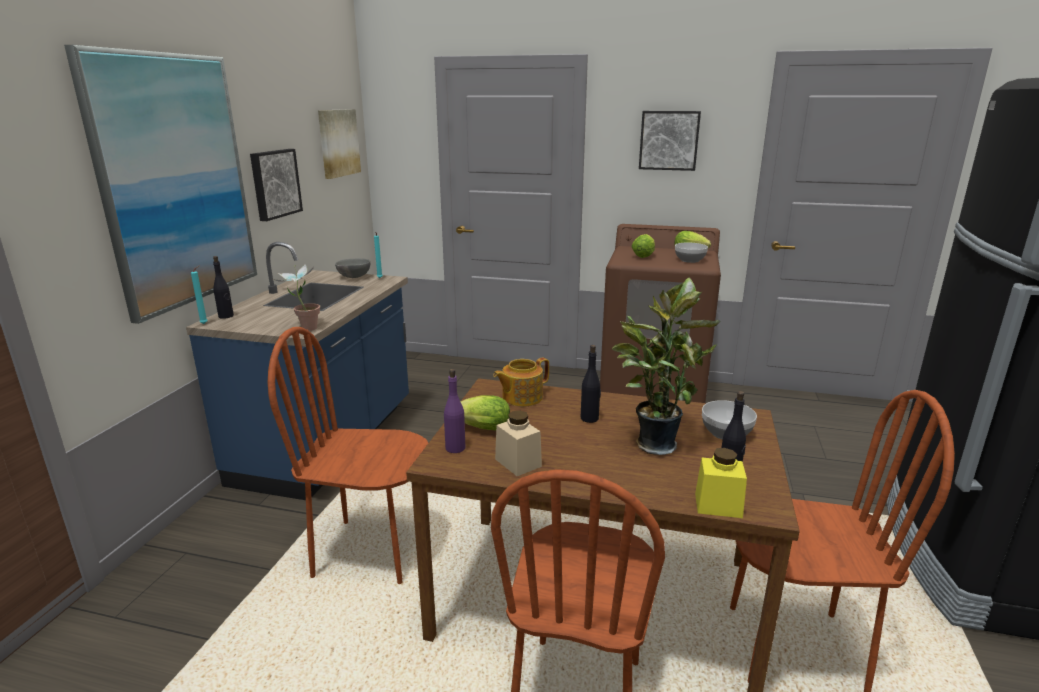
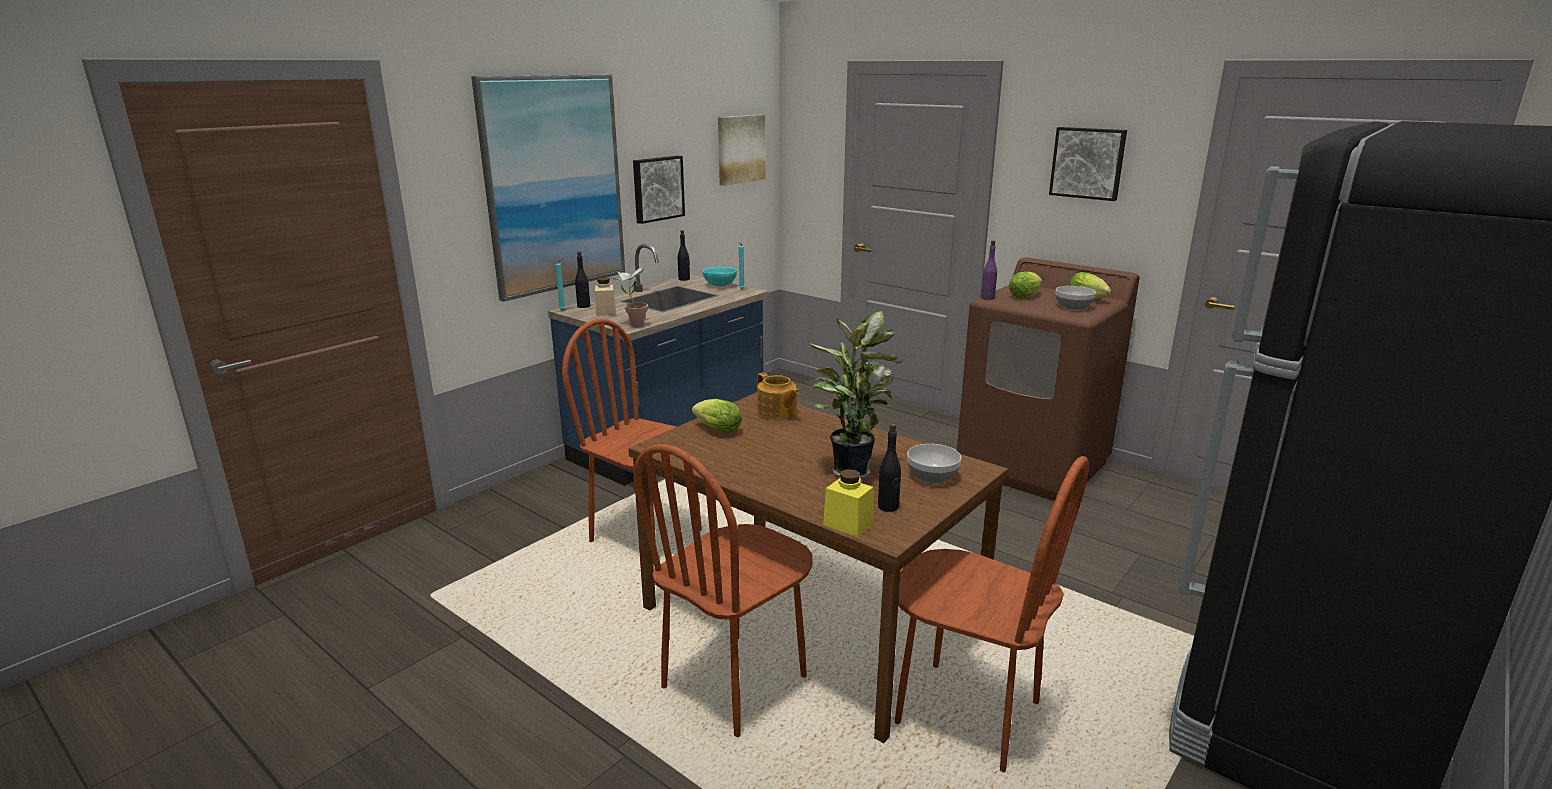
camera: 25 degrees right, 0 degrees up
(353, 277) = (719, 285): grey bowl -> turquoise bowl
(455, 448) = (680, 439): purple bottle -> purple bottle (987, 298)
(518, 462) = (718, 459): beige jar -> beige jar (605, 312)
(521, 397) = (777, 413): teapot -> teapot turned 120 degrees counterclockwise
(589, 418) = (818, 440): black bottle -> black bottle (684, 279)

